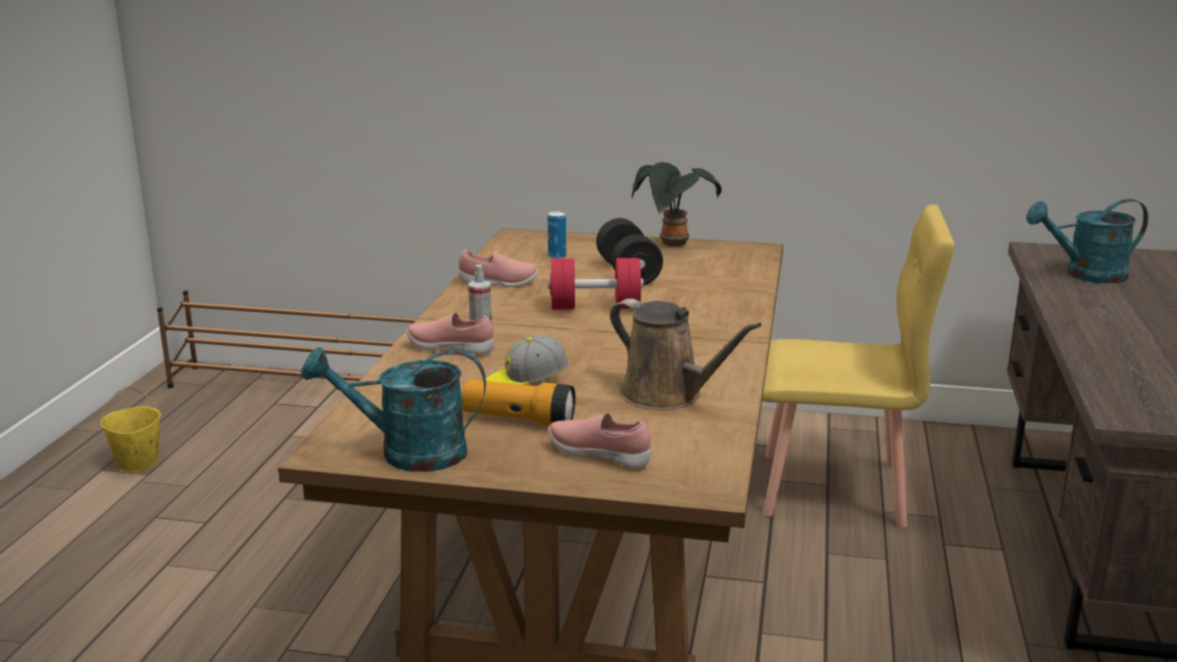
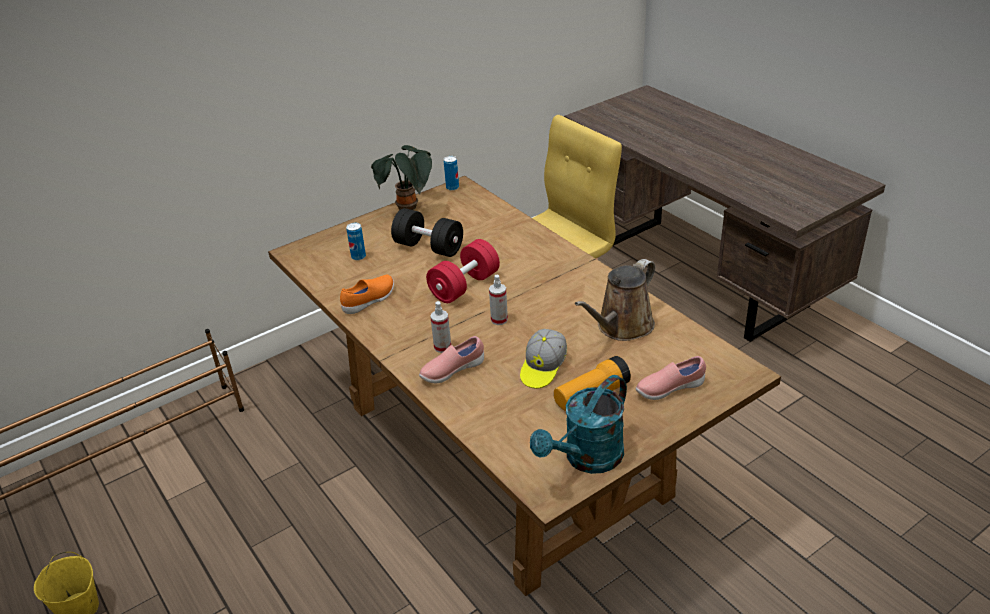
camera: 45 degrees left, 15 degrees up
(498, 283) = (369, 301): pink shoe -> orange shoe
(569, 339) = (499, 320): none -> spray bottle
(667, 395) = (621, 327): brown watering can -> brown watering can turned 135 degrees clockwise
(749, 247) = (452, 187): none -> can
(1085, 275) = (636, 125): turquoise watering can -> none

